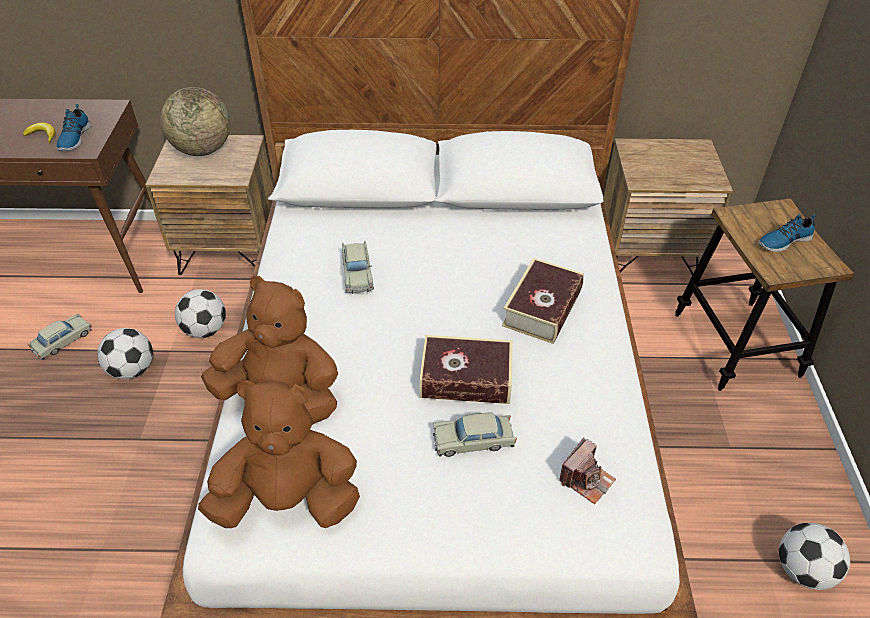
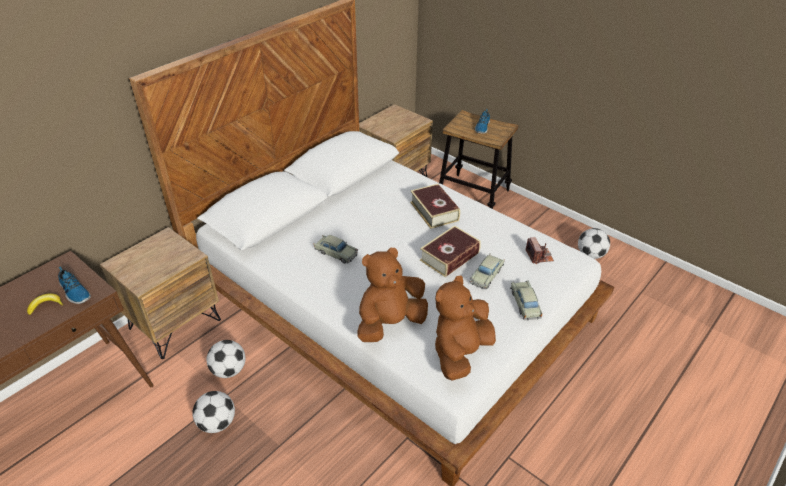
camera: 50 degrees left, 5 degrees down
(63, 341) = (142, 450): beige toy car -> beige toy car (525, 304)
(202, 150) = (142, 257): globe -> none

